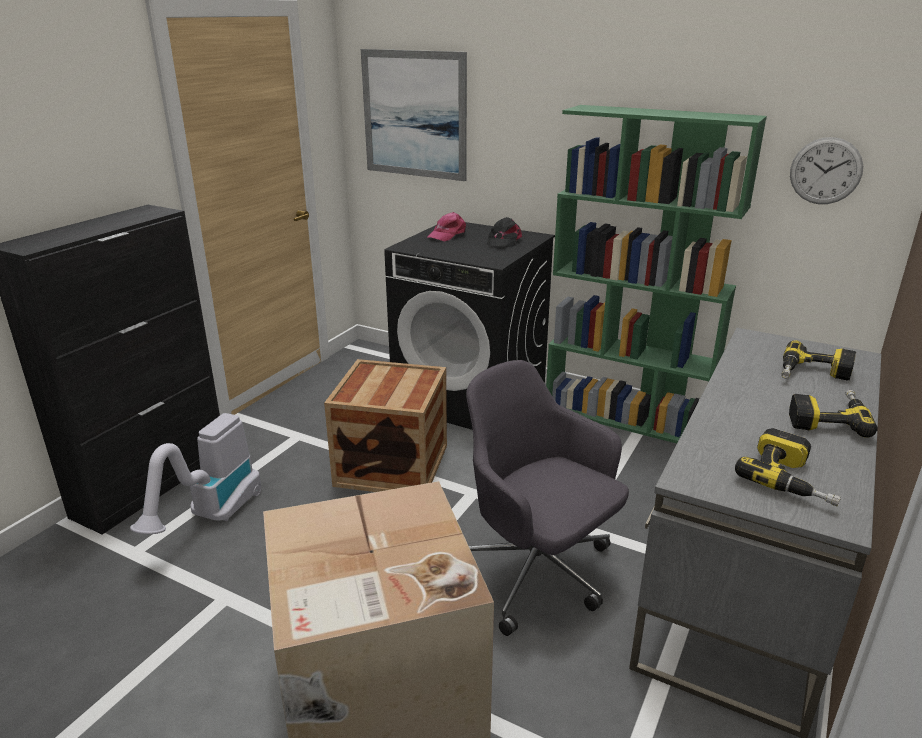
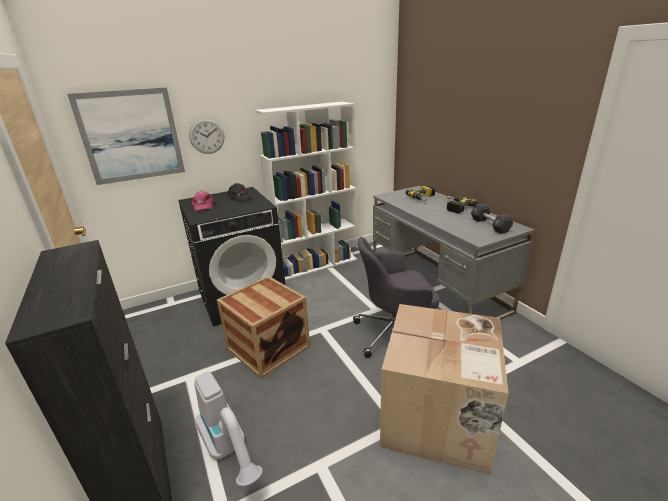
camera: 55 degrees left, 0 degrees up
(626, 418) = (316, 265): green bookcase -> white bookcase
(791, 479) = (490, 225): power drill -> black dumbbell
(825, 171) = (364, 122): wall clock -> wall clock (207, 136)

